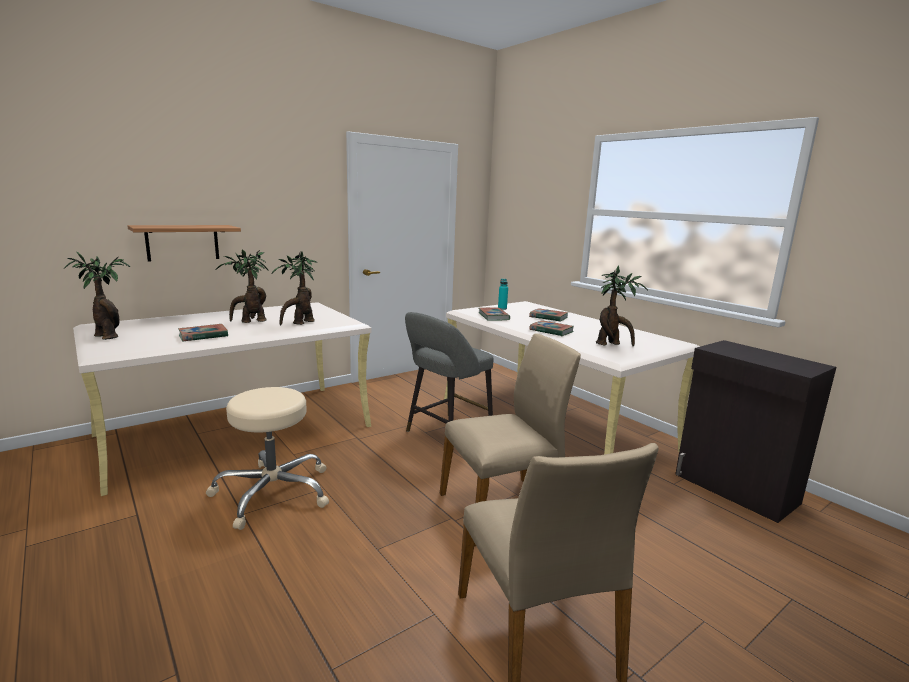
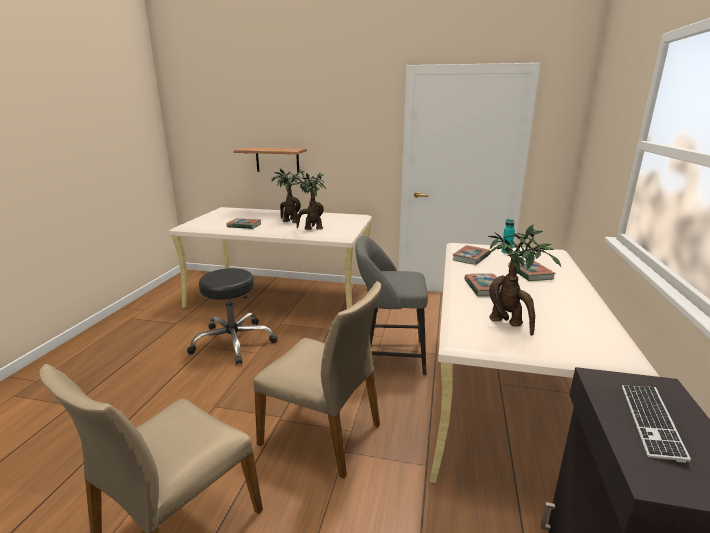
camera: 50 degrees right, 5 degrees up
(107, 336) = (211, 216): potted plant -> none
(273, 492) = (234, 341): beige stool -> black stool
(757, 356) = (651, 422): none -> keyboard

